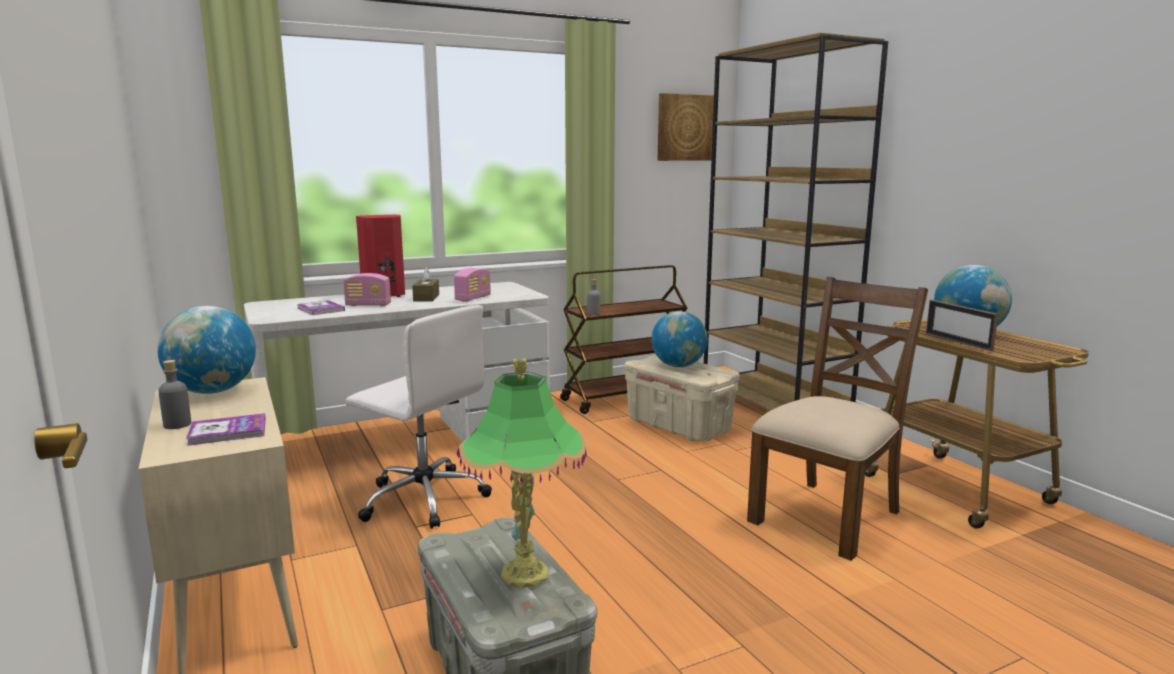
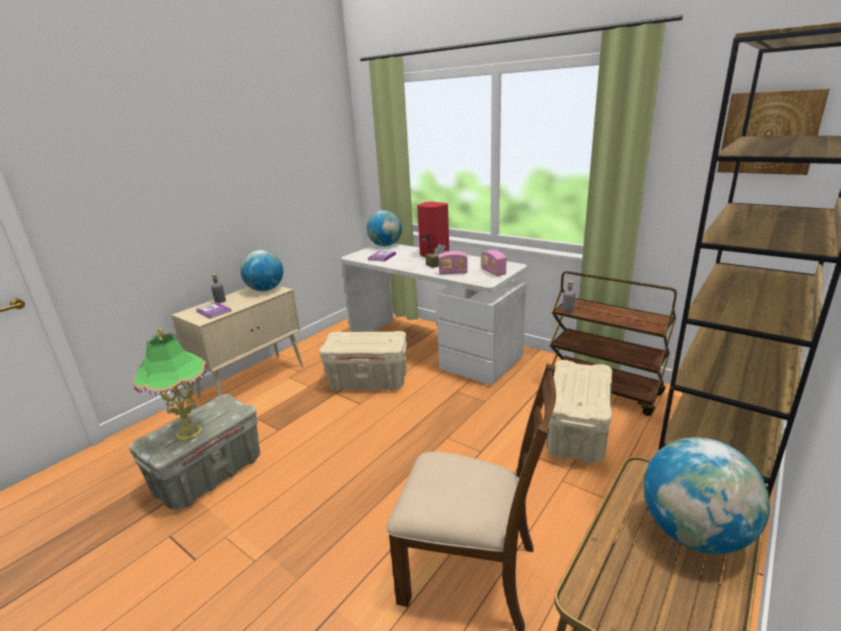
camera: 65 degrees right, 10 degrees up
(368, 305) = (403, 261): radio -> radio (493, 272)
(423, 498) = (367, 382): white office chair -> beige storage box
(678, 366) = (578, 384): globe -> globe (385, 245)
(958, 341) = (612, 523): picture frame -> none

